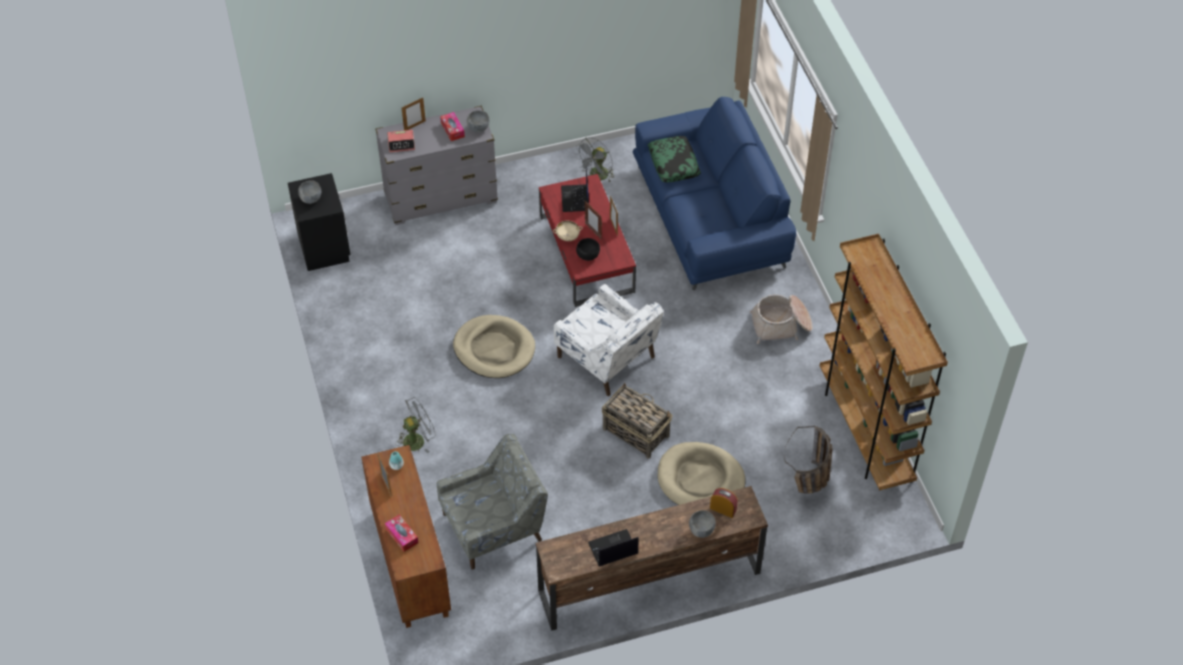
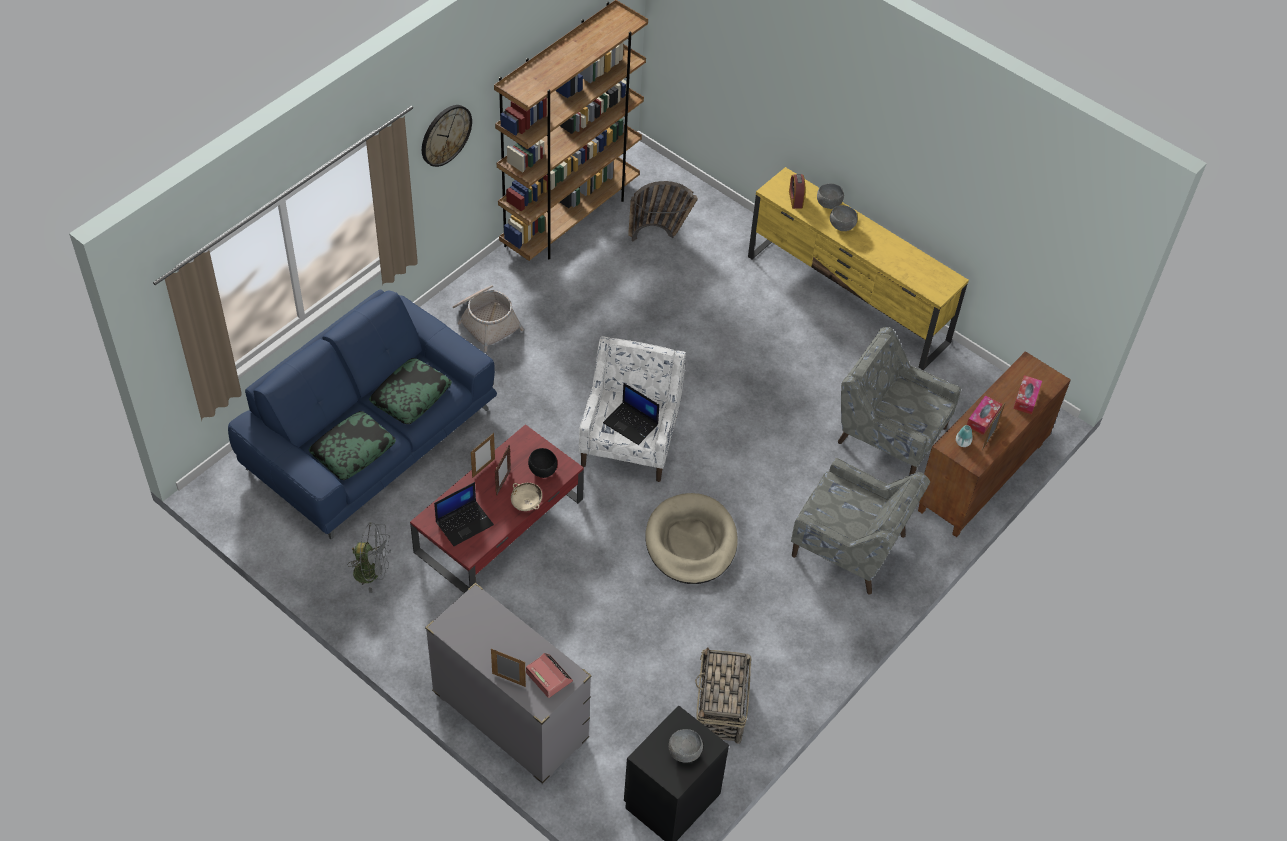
camera: 125 degrees left, 0 degrees up
(418, 439) = (850, 547): grey fan -> grey armchair
(452, 130) = (488, 634): tissue box -> tissue box (983, 419)
(478, 128) = (468, 608): grey bowl -> grey bowl (842, 227)
(612, 549) = (899, 253): laptop -> laptop (631, 423)
(635, 431) = (700, 378): basket -> basket (720, 708)
(648, 582) = (848, 300): brown tv stand -> yellow tv stand
(700, 480) = (715, 308): beige dog bed -> none
(701, 210) = (411, 396): none -> pillow
(858, 208) = (445, 135): none -> wall clock

